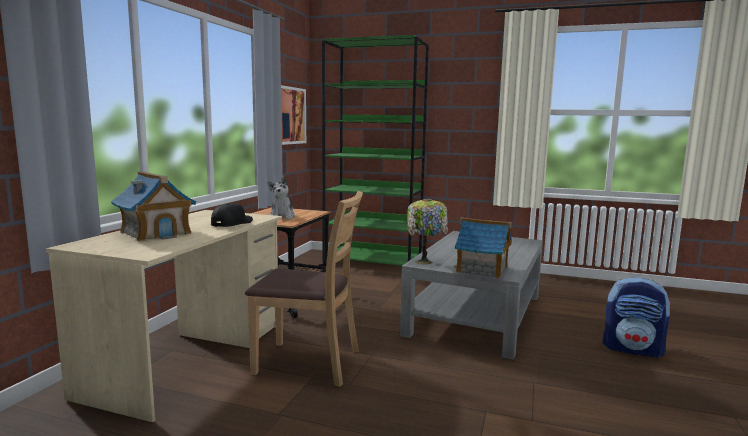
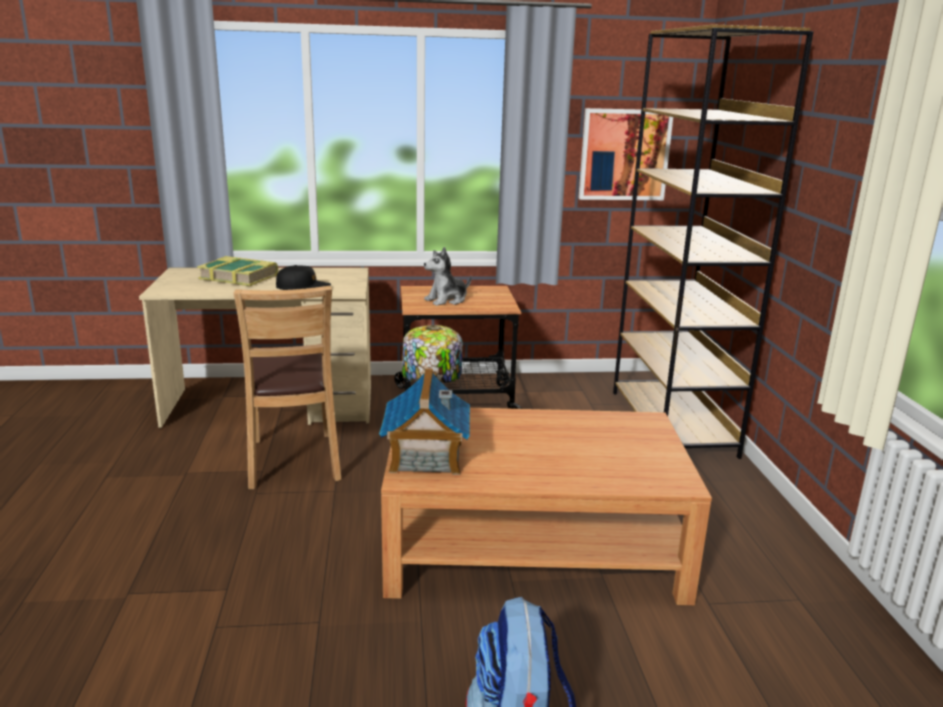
camera: 65 degrees right, 10 degrees up
(156, 233) = (239, 277): toy house -> book
(373, 262) = (672, 423): green bookcase -> brown bookcase
(476, 315) = (530, 546): grey coffee table -> brown coffee table

